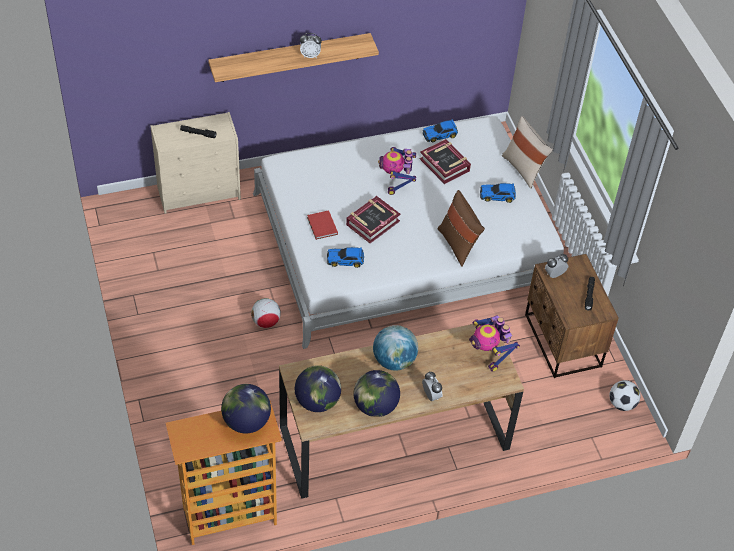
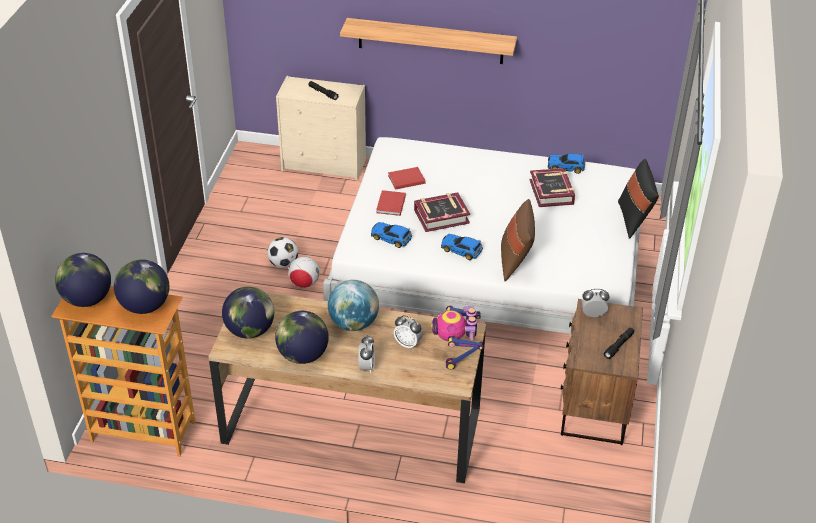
camera: 30 degrees right, 10 degrees down
(193, 435) = (87, 299): none -> globe
(310, 55) = (443, 38): alarm clock -> alarm clock (408, 344)
(317, 195) = (405, 179): none -> red book
(396, 181) = (491, 191): toy robot -> none
(498, 195) = (588, 233): toy car -> toy car (462, 250)
(523, 169) = (634, 220): beige pillow -> black pillow
(622, 404) = (622, 489): football -> football (283, 264)

